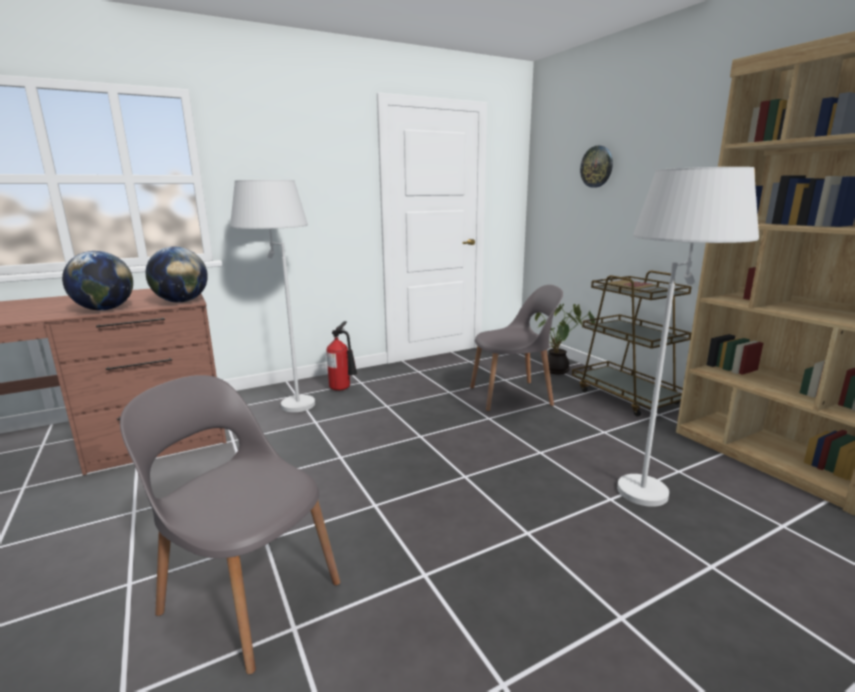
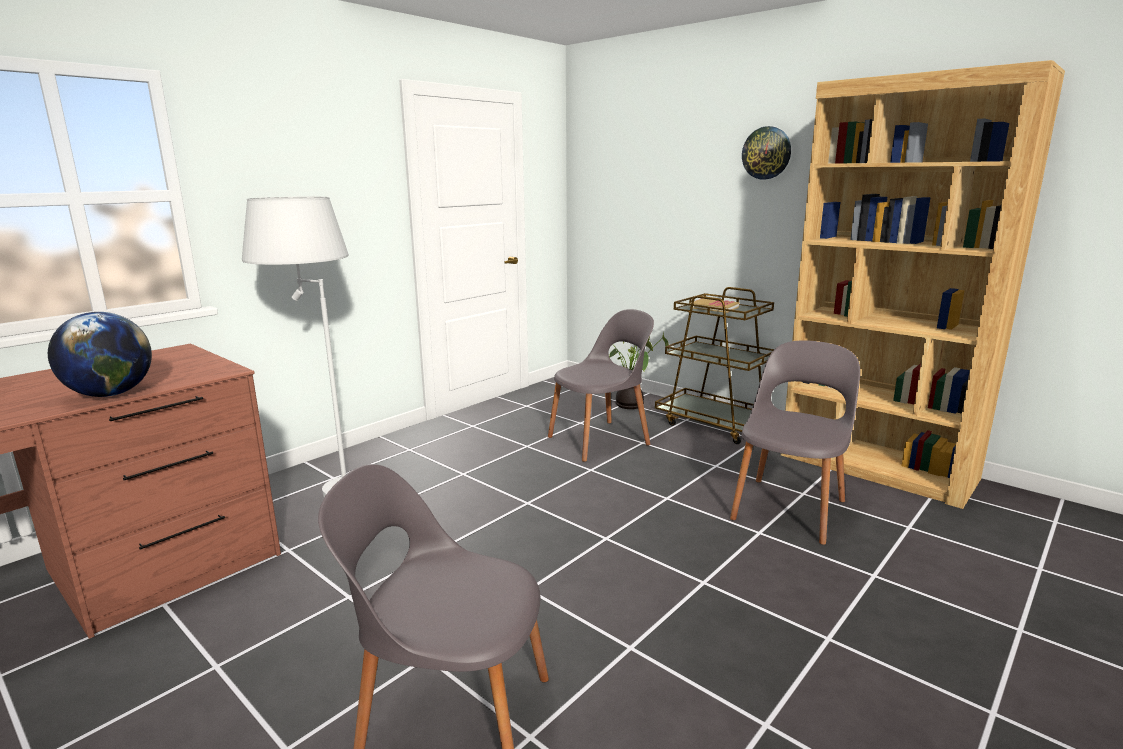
camera: 20 degrees left, 0 degrees up
(181, 302) = (214, 371): globe -> none
(343, 389) = (391, 460): fire extinguisher -> none
(597, 166) = (656, 173): wall clock -> wall clock (766, 153)
(655, 482) = (789, 508): white floor lamp -> grey chair

